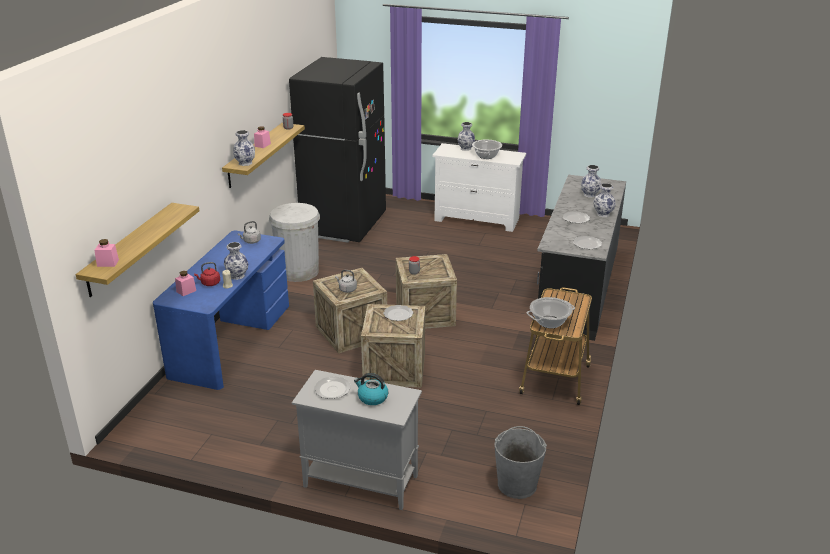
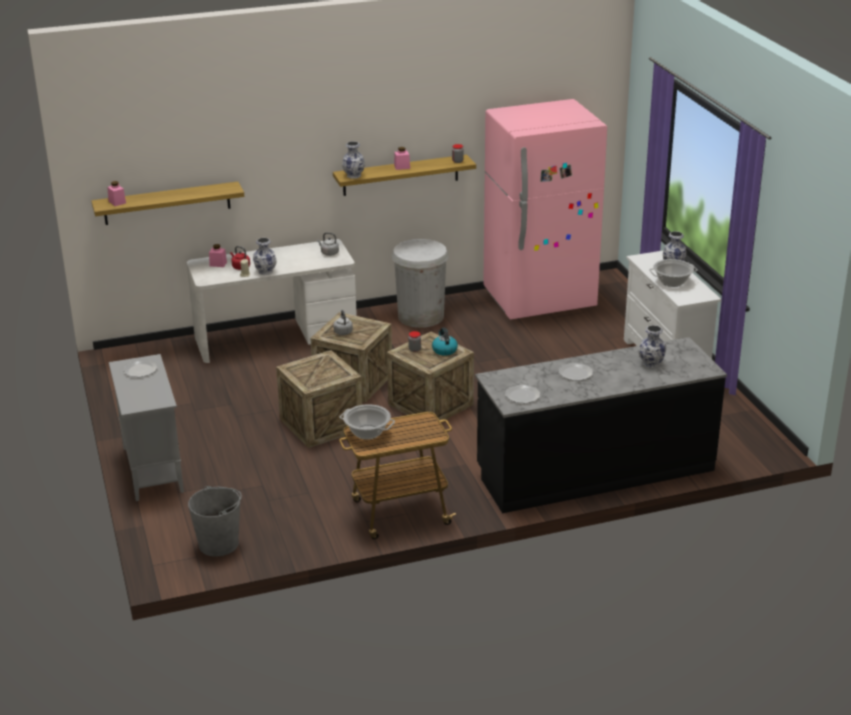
camera: 55 degrees right, 0 degrees up
(231, 340) = (275, 336): blue desk -> white desk
(344, 225) = (539, 300): black fridge -> pink fridge
(372, 397) = (145, 389): kettle -> kettle (444, 350)
(398, 314) = (330, 369): plate -> none
(603, 214) = (610, 384): vase -> none

